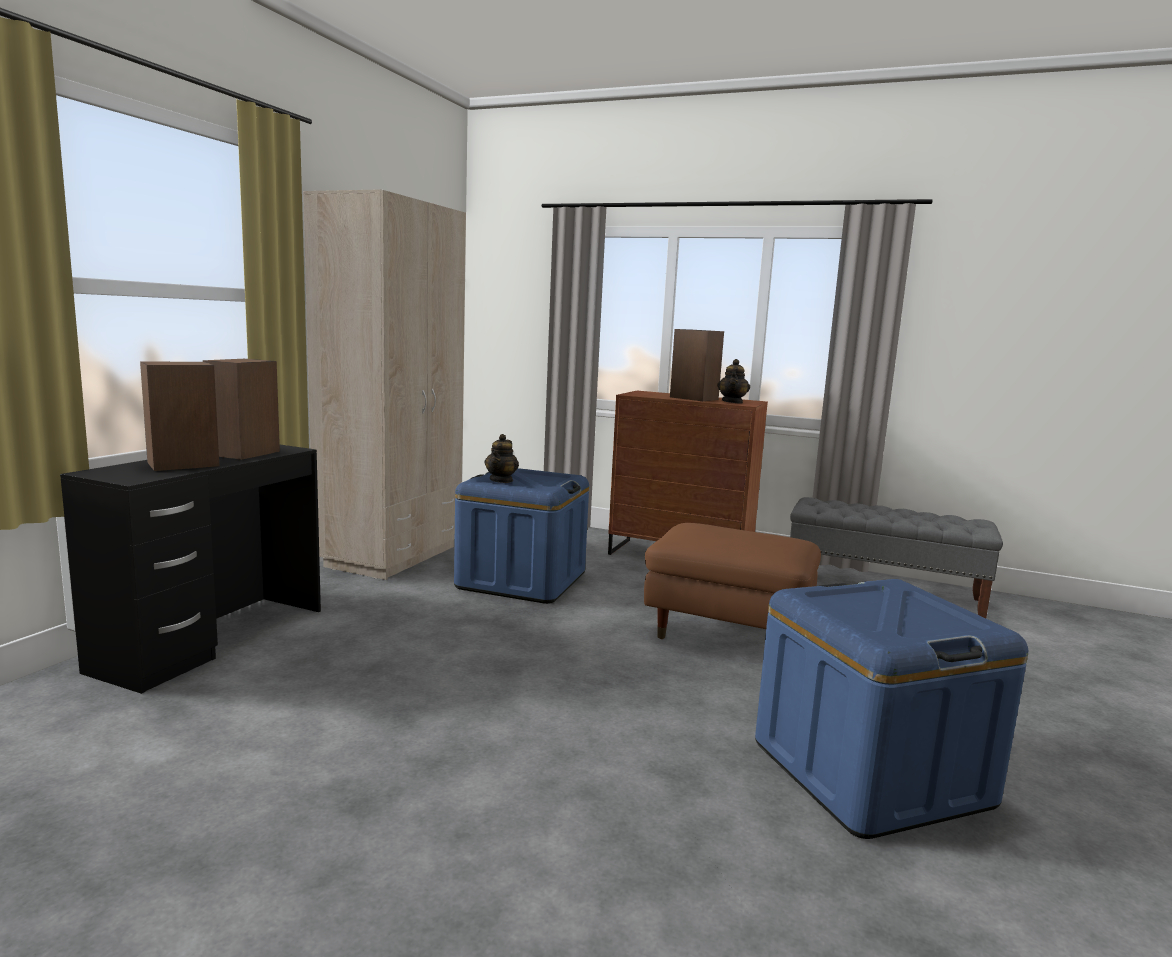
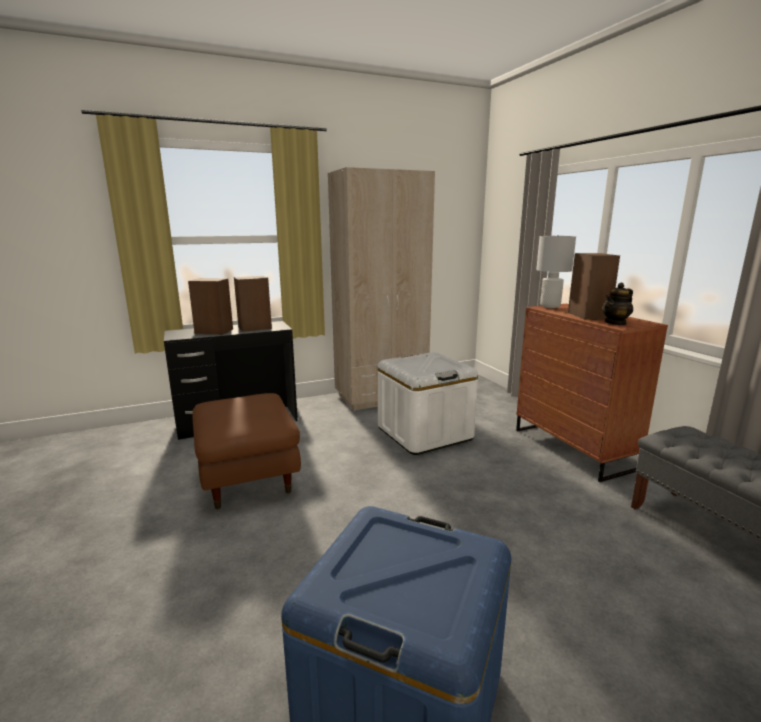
camera: 45 degrees right, 5 degrees up
(501, 480) = (409, 362): teapot -> none
(521, 580) = (424, 433): blue storage box -> white storage box
(638, 394) = (549, 307): none -> grey table lamp
(726, 633) = (500, 525): brown ottoman -> brown ottoman (247, 476)

